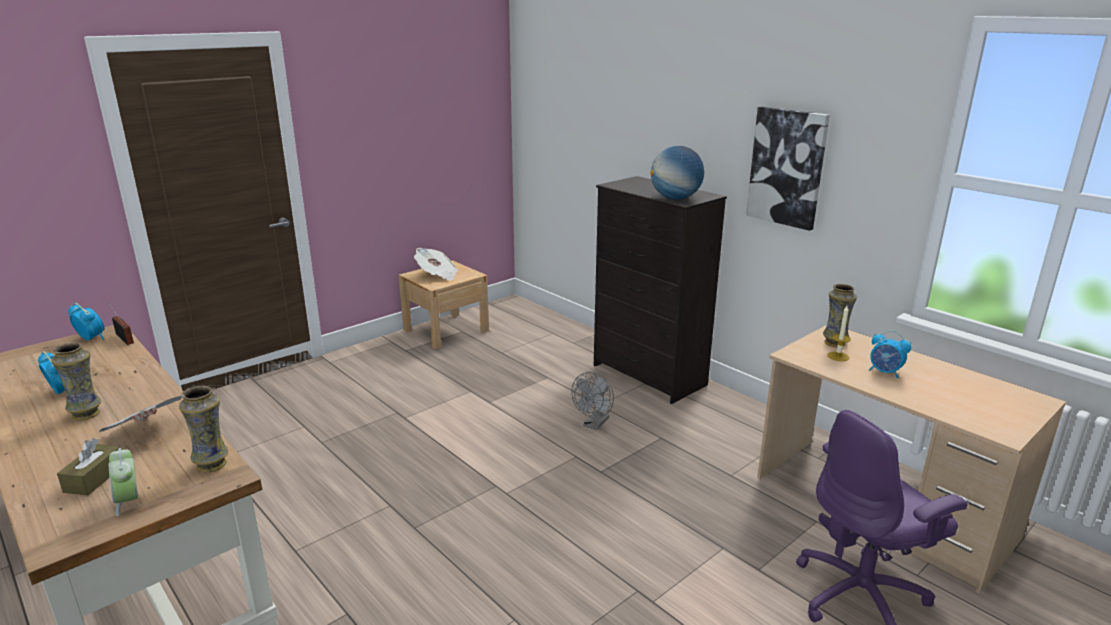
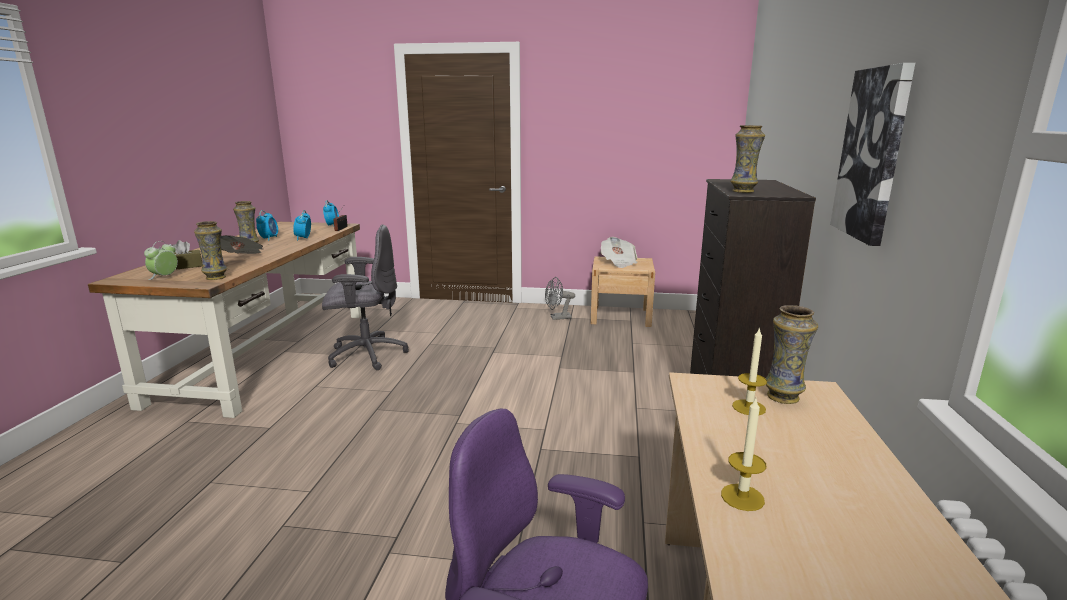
camera: 50 degrees right, 5 degrees down
(275, 490) = (366, 355): none -> grey office chair
(594, 424) = (603, 418): grey fan -> grey fan (557, 318)
(675, 198) = (743, 191): globe -> vase
(885, 372) = (769, 447): alarm clock -> alarm clock (303, 238)
(925, 400) = (742, 497): none -> candle

